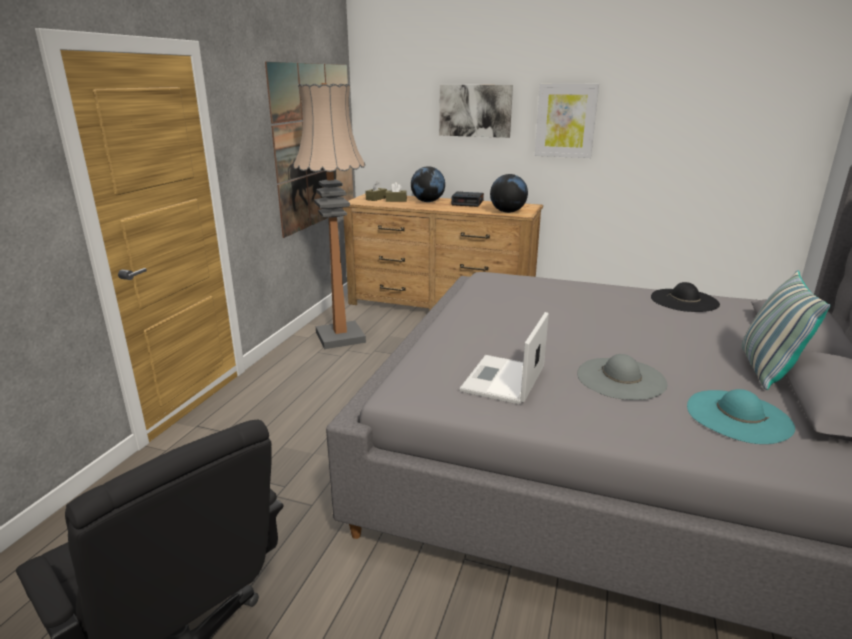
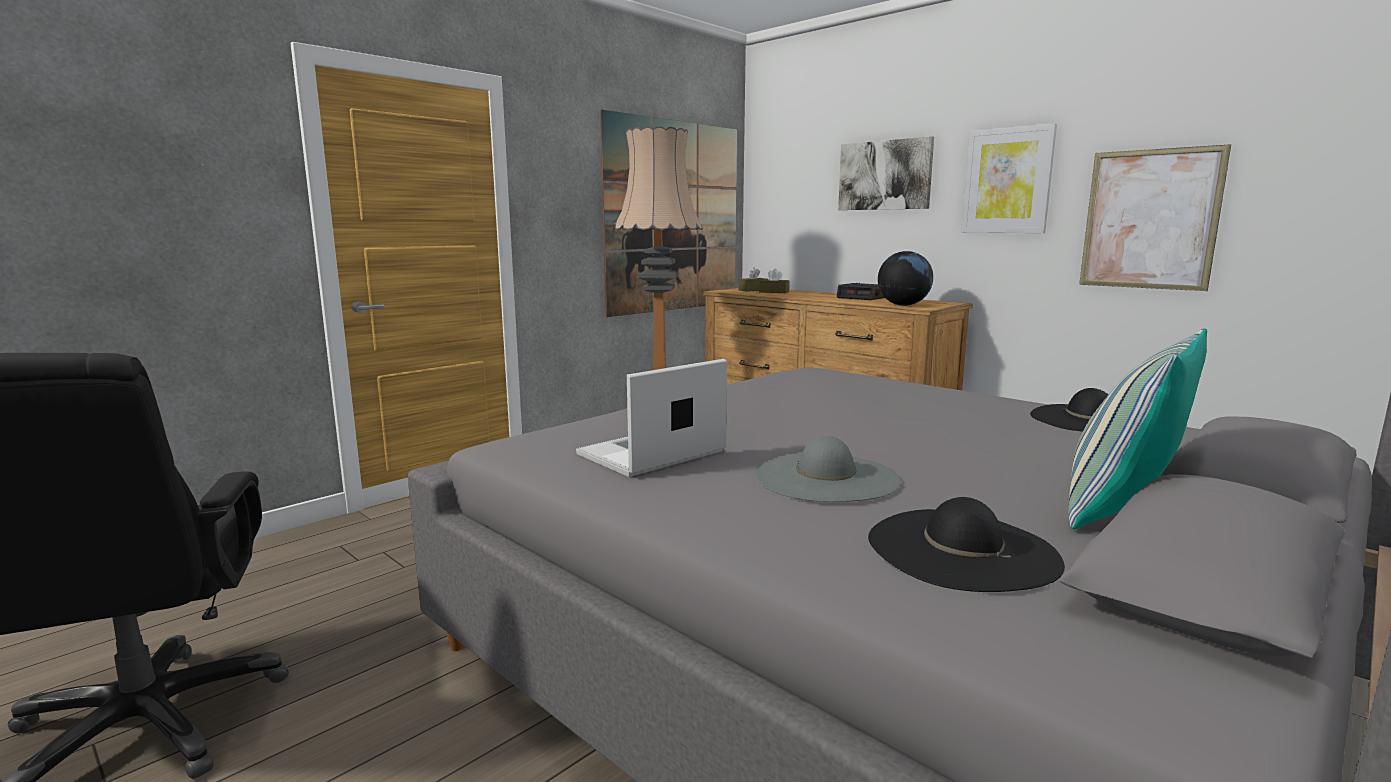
camera: 25 degrees right, 10 degrees down
(427, 201) = (812, 294): globe -> none
(655, 151) = (1149, 219): none -> picture
(738, 416) = (961, 549): turquoise hat -> black hat

